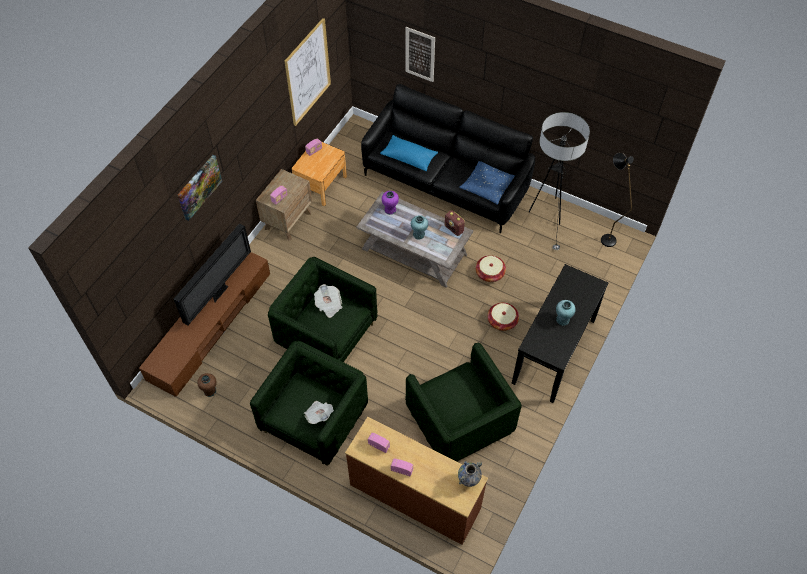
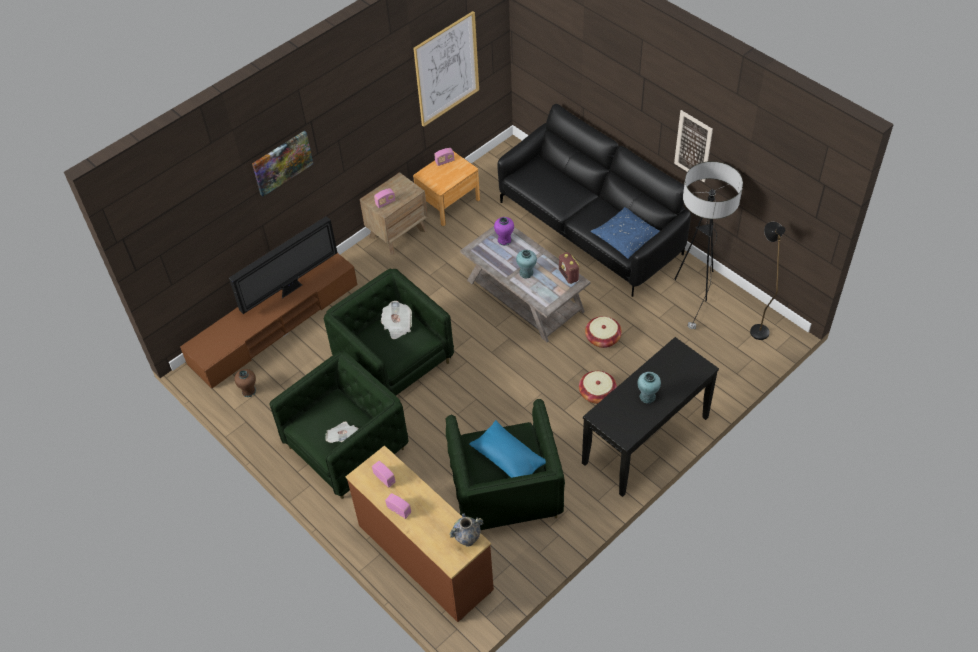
camera: 20 degrees right, 5 degrees down
(409, 158) = (547, 189): blue pillow -> blue pillow (508, 458)
(420, 54) = (578, 71): picture -> picture (693, 146)

